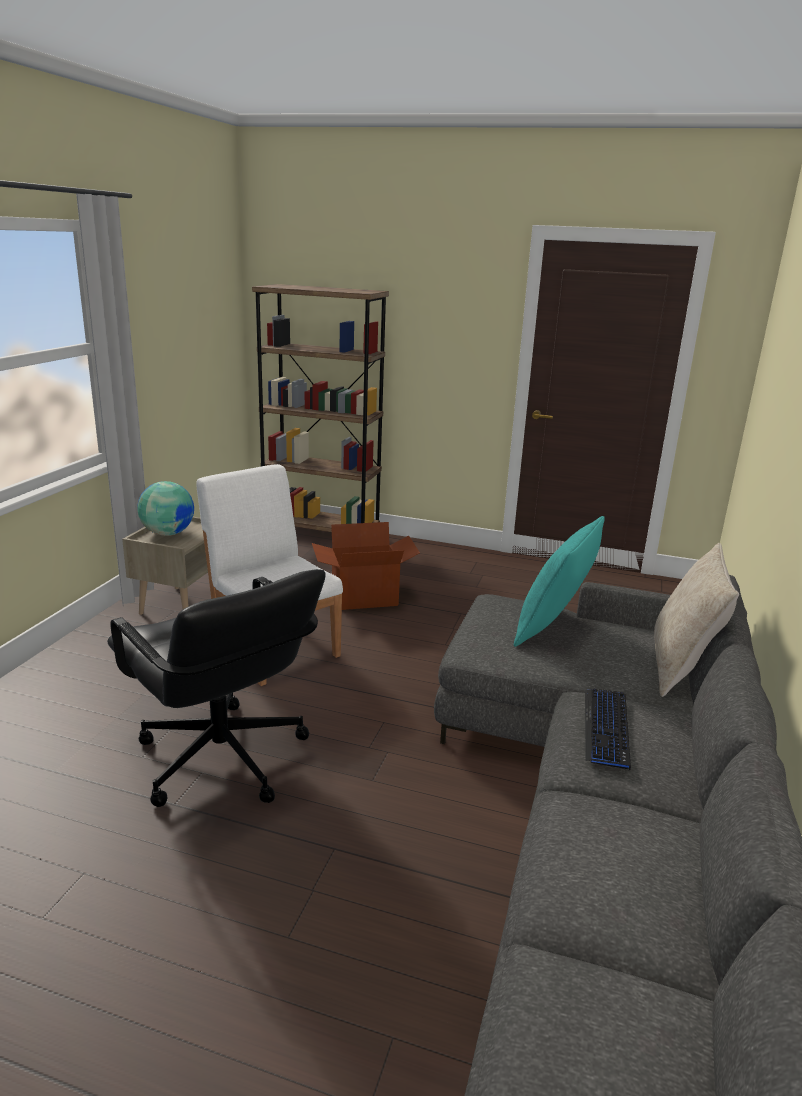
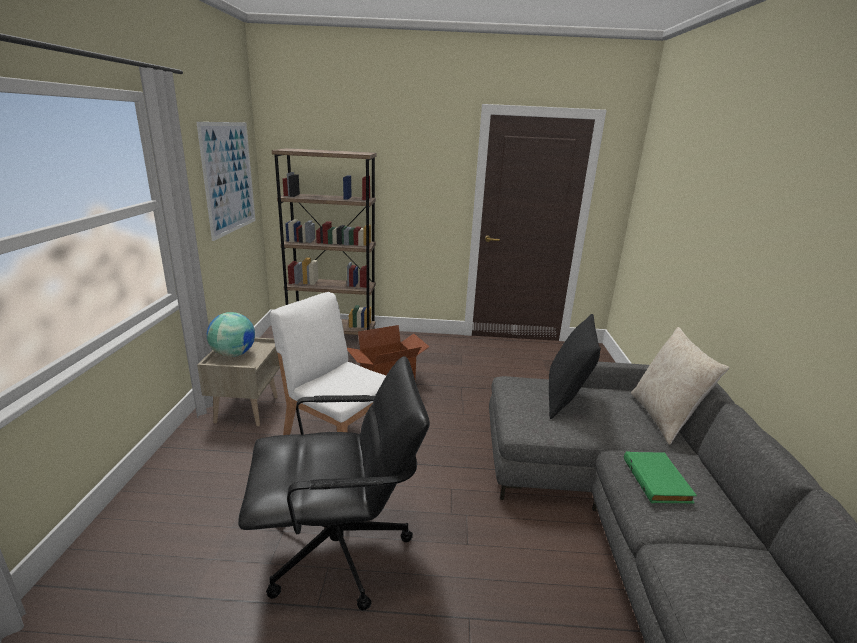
camera: 15 degrees left, 0 degrees up
(197, 320) = (229, 178): none -> picture
(221, 759) = (339, 550): black office chair -> black office chair turned 45 degrees counterclockwise
(553, 628) = (566, 398): turquoise pillow -> black pillow
(606, 728) = (658, 480): keyboard -> green book

